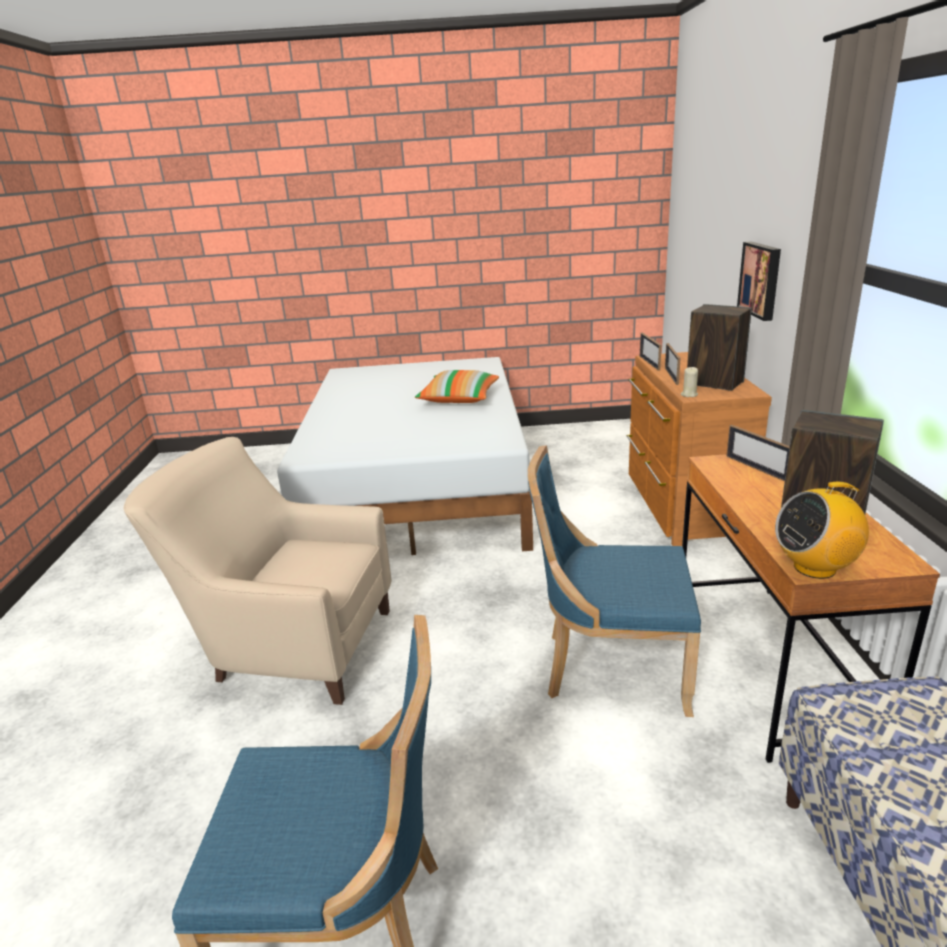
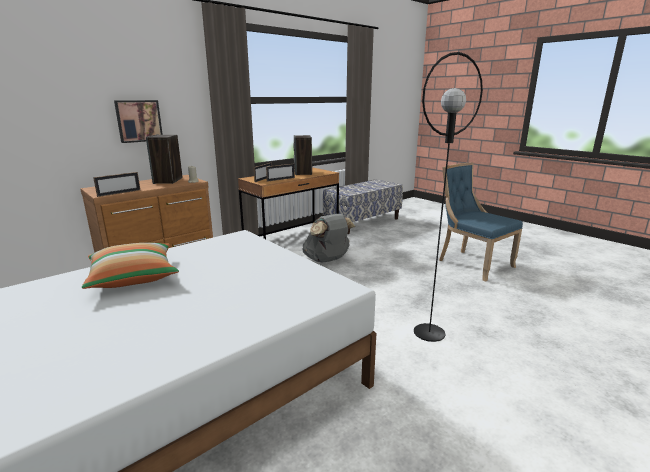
camera: 130 degrees left, 5 degrees down
(288, 647) = (429, 332): beige armchair -> black floor lamp
(610, 668) = (327, 260): blue chair -> grey backpack
(671, 376) = (154, 187): picture frame -> picture frame (281, 179)
(815, 567) = (327, 172): radio -> none

